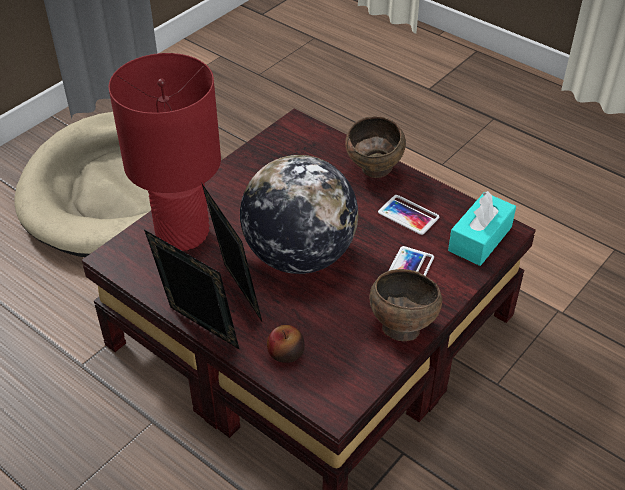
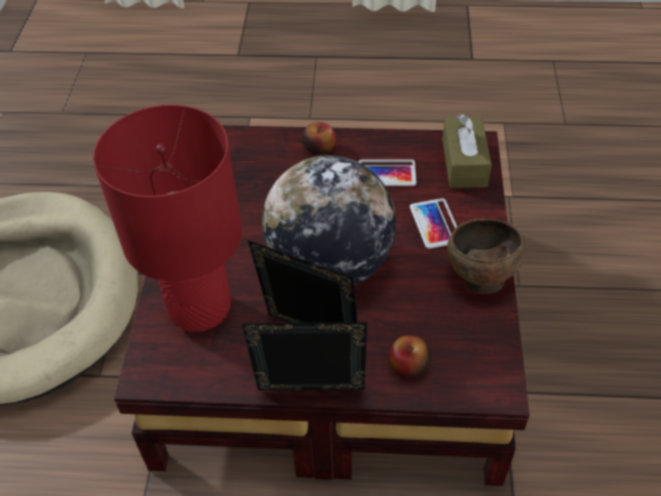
camera: 35 degrees left, 5 degrees up
(374, 171) = (319, 148): brown bowl -> apple
(480, 239) = (464, 163): turquoise tissue box -> brown tissue box

